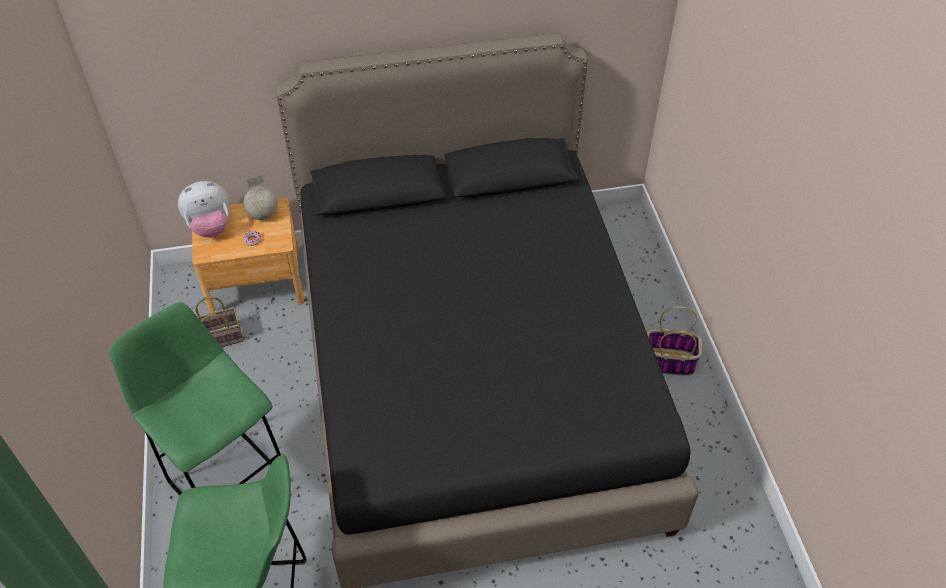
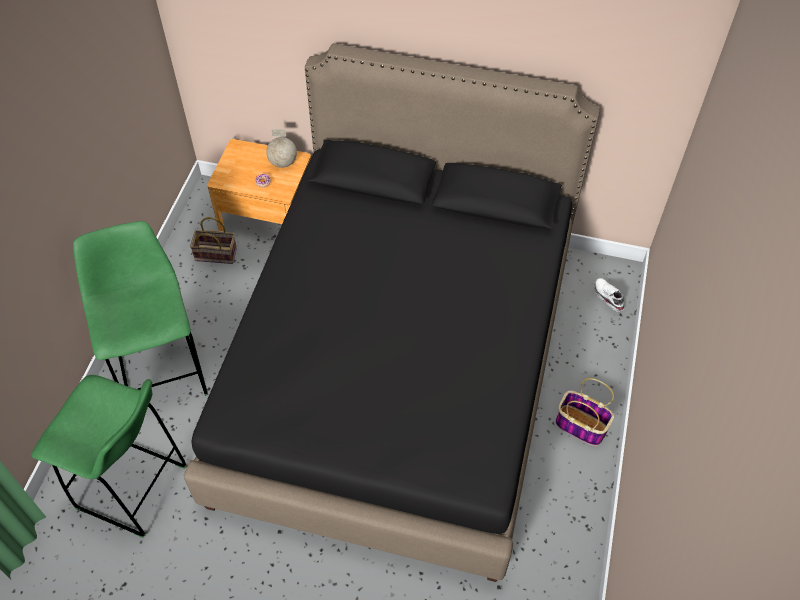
camera: 25 degrees right, 5 degrees up
(210, 227) = (236, 159): plush toy -> none
(627, 241) = (607, 297): none -> white shoe

